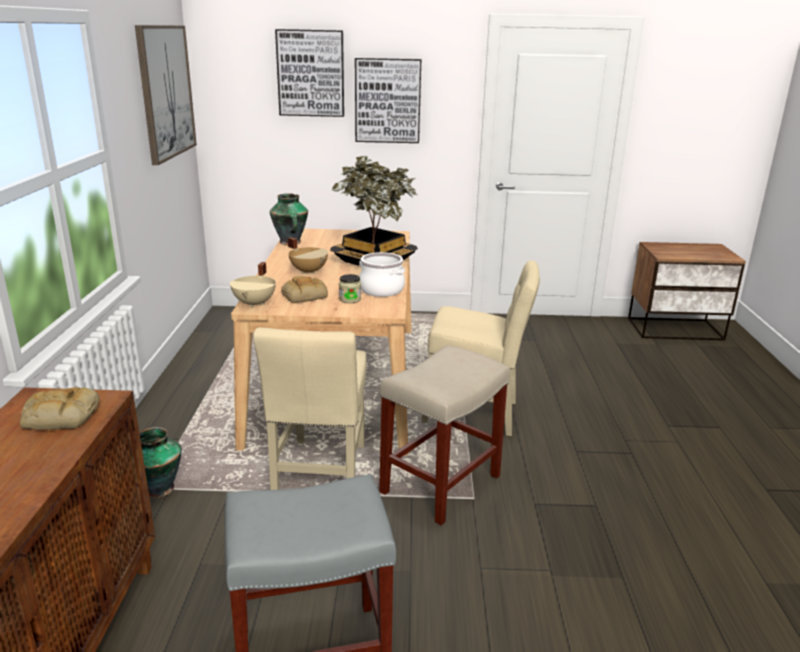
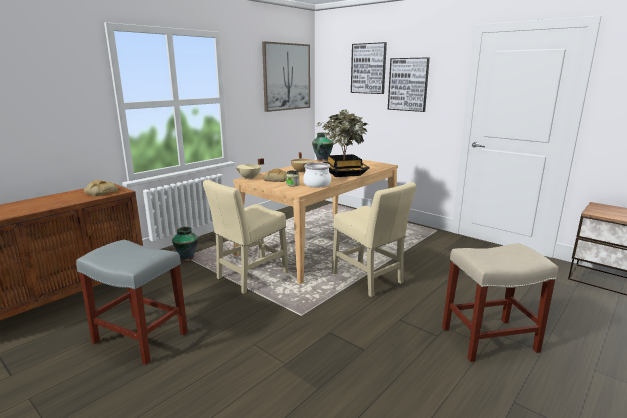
camera: 40 degrees right, 5 degrees down
(441, 483) = (297, 302): beige stool -> beige stool (490, 339)

